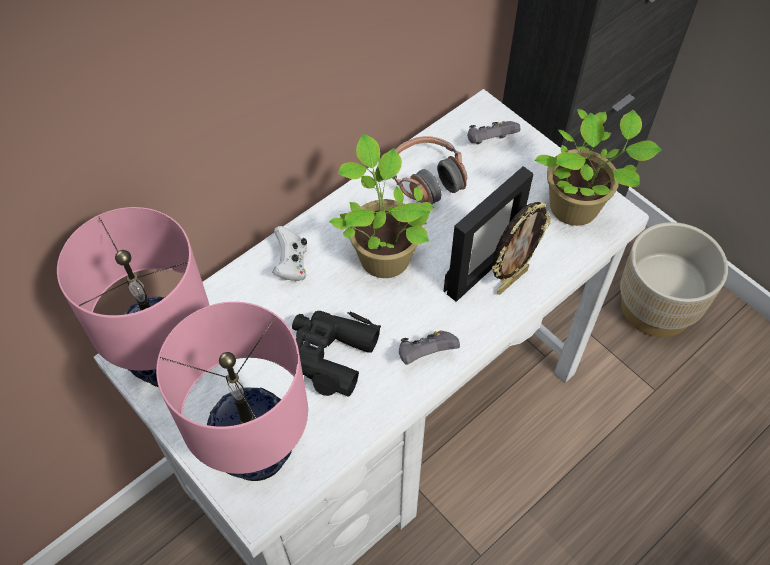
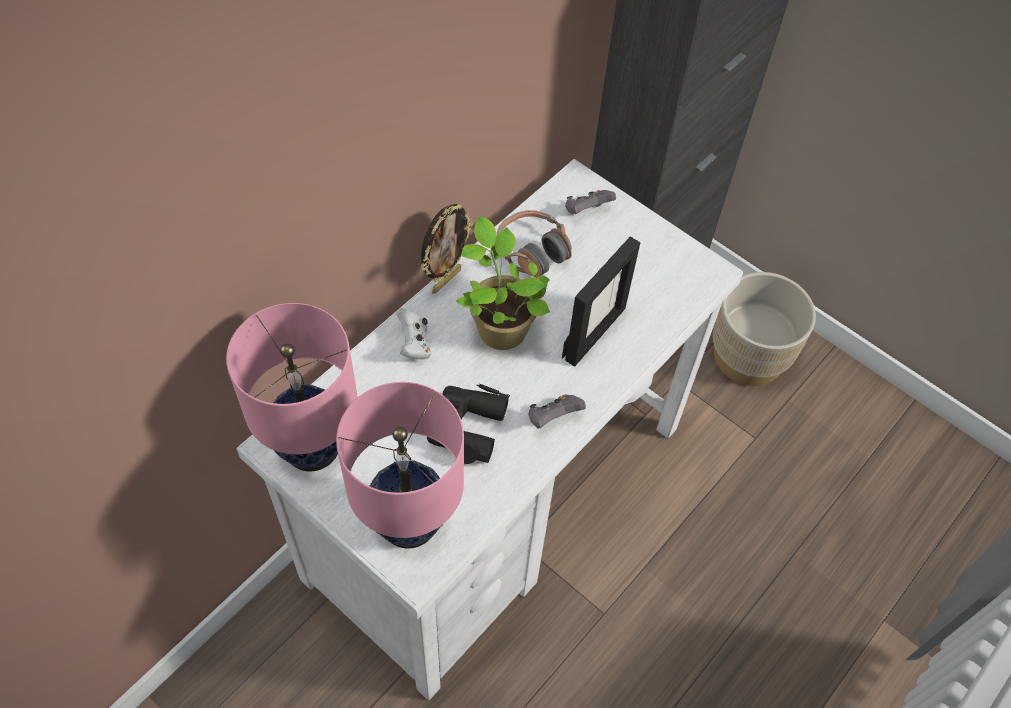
camera: 10 degrees left, 0 degrees up
(511, 280) = (623, 342): picture frame -> picture frame (445, 280)
(578, 208) = (677, 269): potted plant -> none

